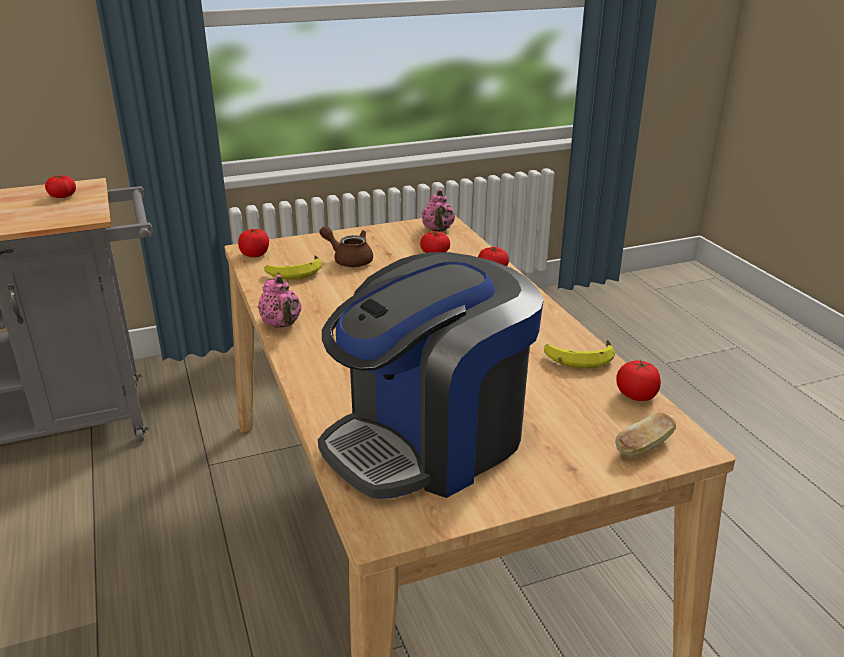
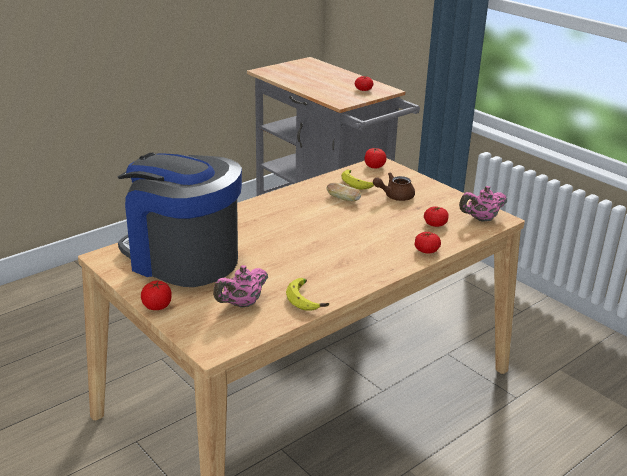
camera: 70 degrees right, 0 degrees up
(282, 325) = (285, 194): pink teapot -> pink teapot (242, 304)
(349, 259) = (394, 196): brown teapot -> brown teapot turned 120 degrees counterclockwise
(636, 395) = (267, 326): tomato -> tomato (157, 306)
(643, 447) = (203, 331): bread -> bread (343, 199)

